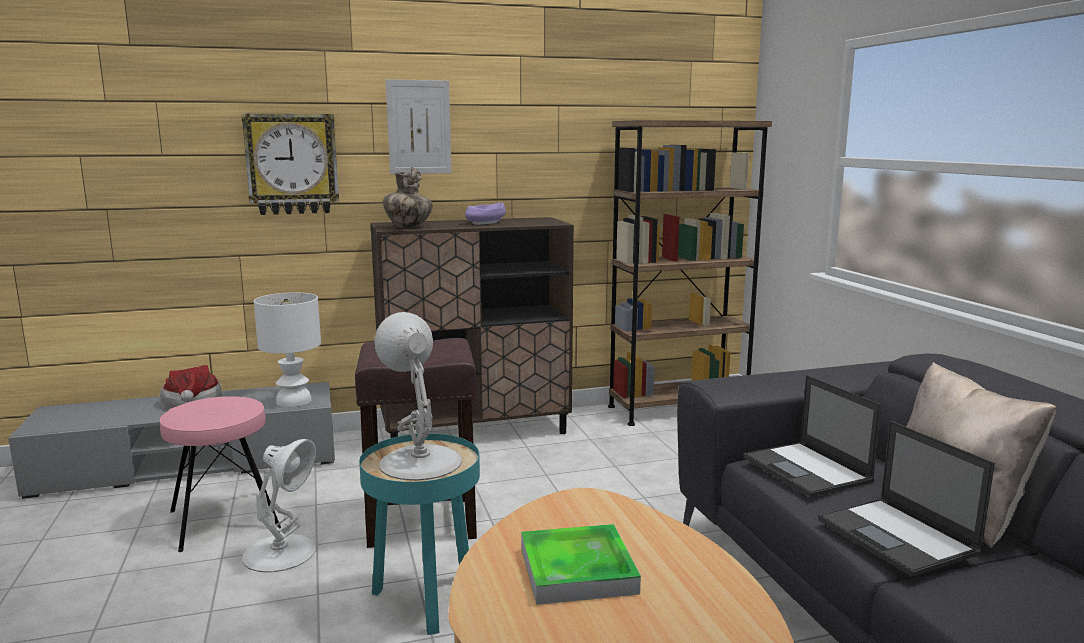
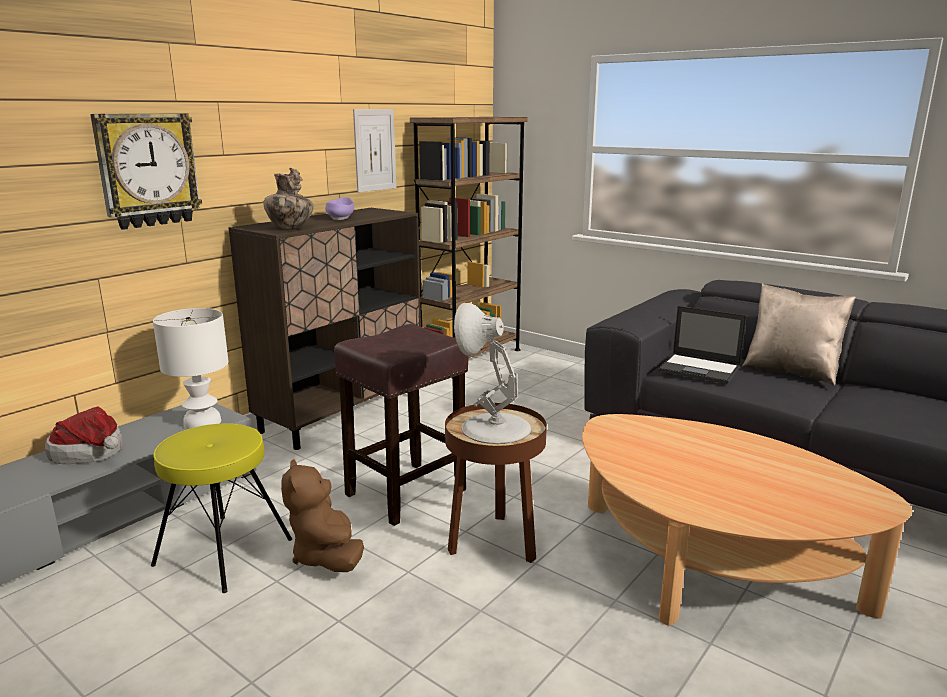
camera: 35 degrees left, 5 degrees up
(225, 519) = (223, 551): pink stool -> yellow stool
(281, 553) = (326, 556): white table lamp -> brown plush toy
(419, 127) = (263, 126): picture -> picture (375, 150)
(425, 599) = (493, 542): turquoise side table -> brown side table
(577, 570) = (683, 464): tray -> none
(898, 537) = (794, 392): laptop -> none

